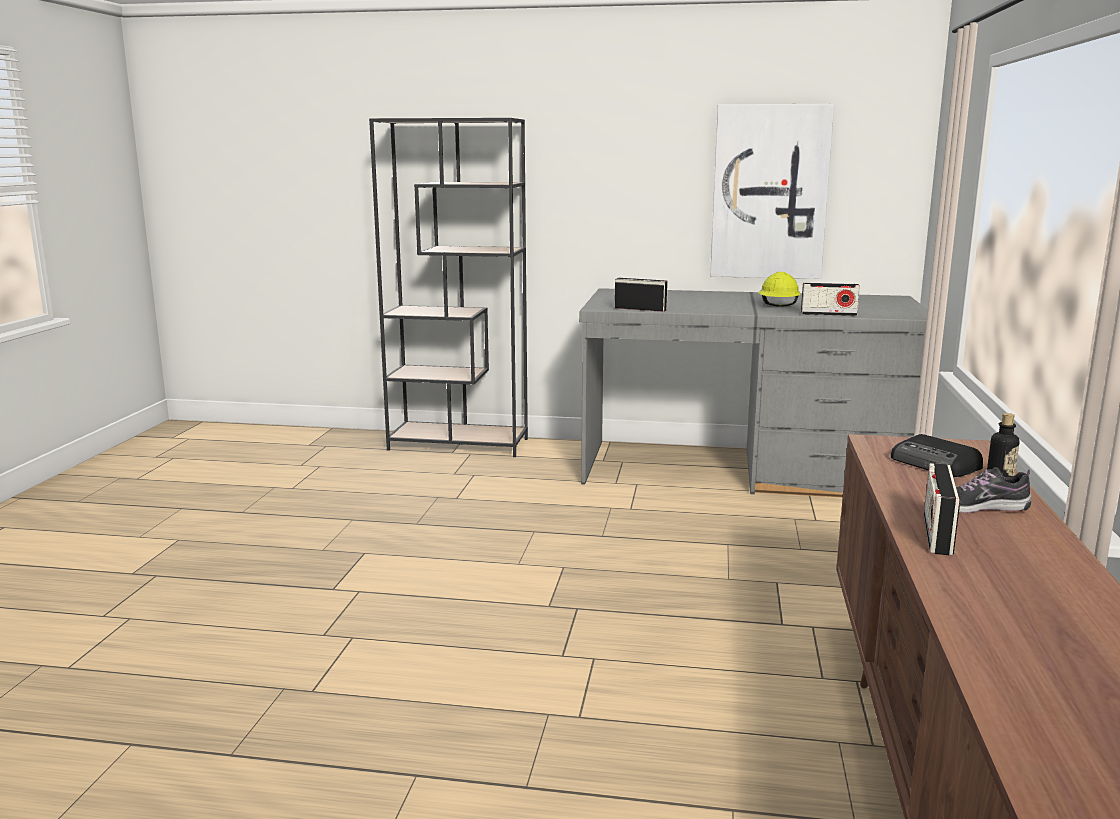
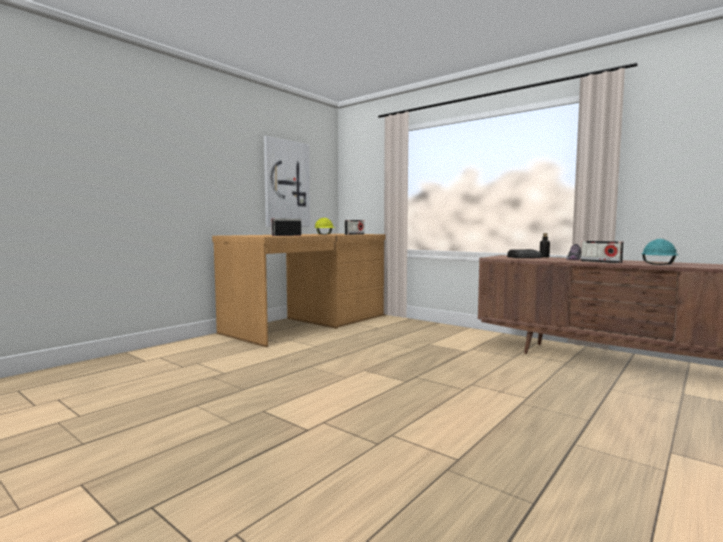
camera: 60 degrees left, 10 degrees down
(459, 444) = (136, 357): bookcase -> none
(744, 471) = (310, 324): grey desk -> brown desk
(978, 595) = (658, 264): none -> turquoise hard hat

